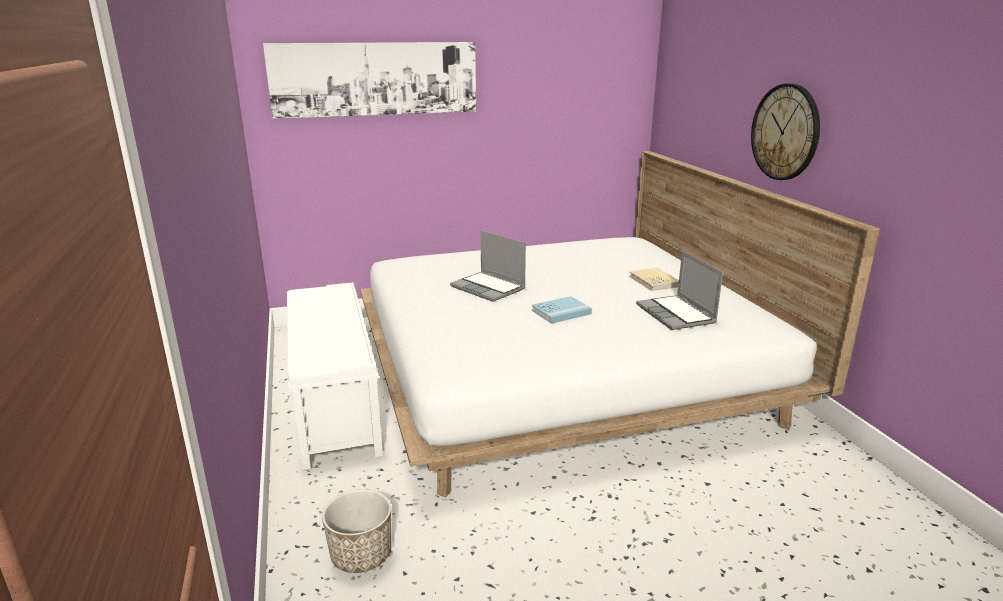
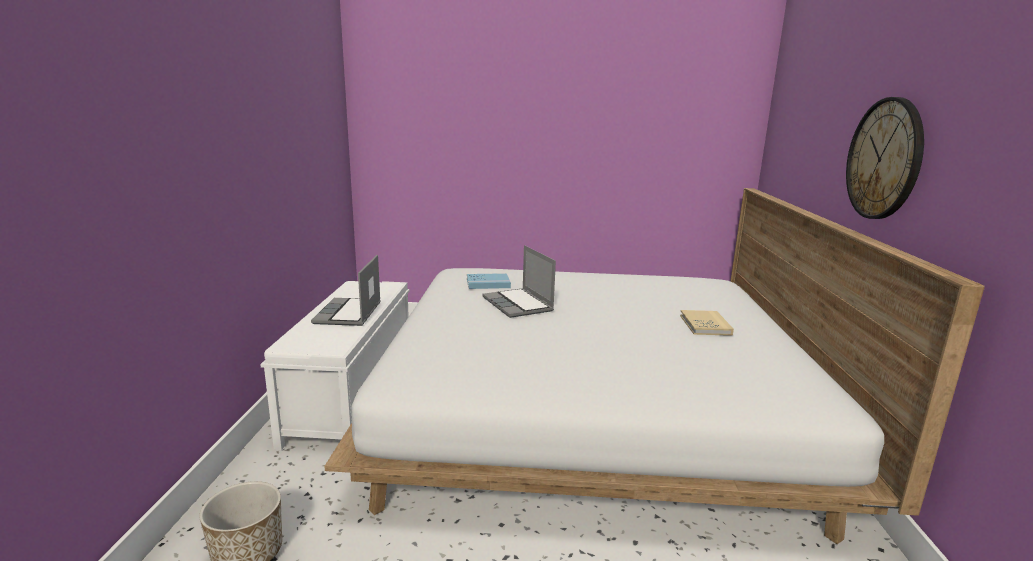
camera: 20 degrees right, 5 degrees down
(375, 79) = (466, 96): picture -> none
(561, 312) = (570, 339): blue book -> blue book (488, 283)
(677, 314) = (703, 364): laptop -> laptop (349, 314)

